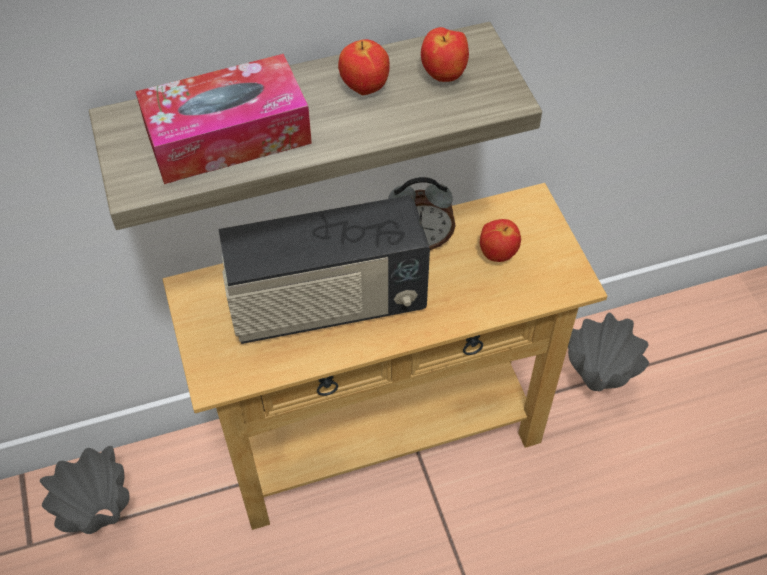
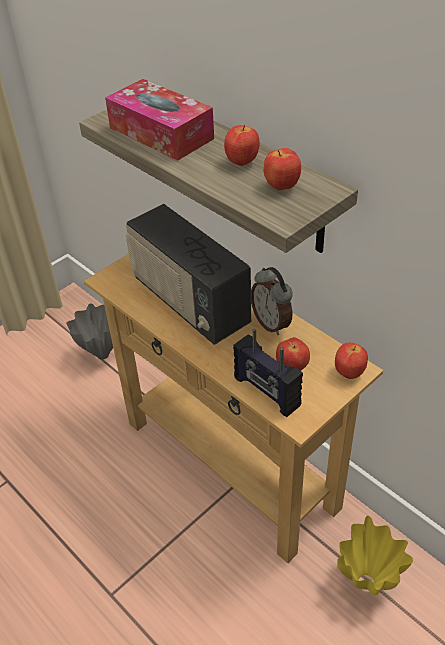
camera: 65 degrees right, 10 degrees down
(521, 293) = (266, 392): none -> radio
(533, 211) = (348, 372): none -> apple
(596, 384) = (366, 583): grey vase -> yellow vase

